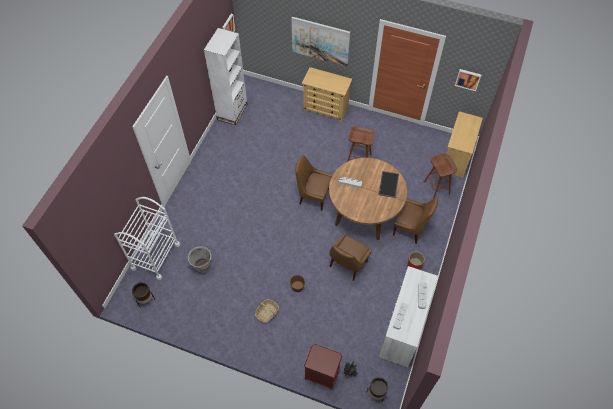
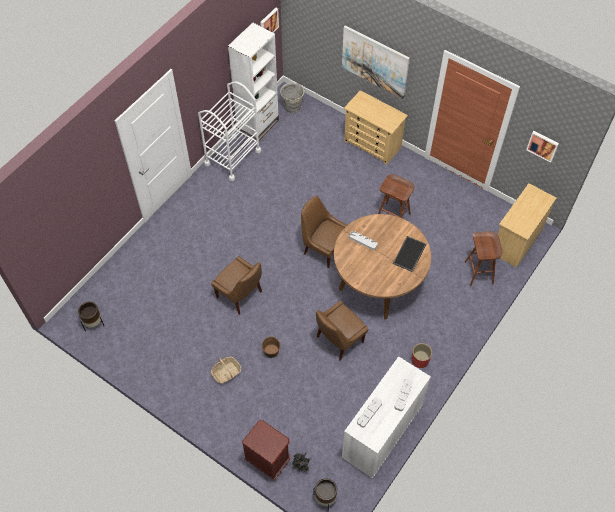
camera: 15 degrees right, 0 degrees up
(155, 256) = (119, 277): white cart -> white cart (232, 157)
(203, 267) = (169, 302): grey bucket -> grey bucket (292, 107)
(410, 229) = (430, 315): brown chair -> brown chair (240, 295)

